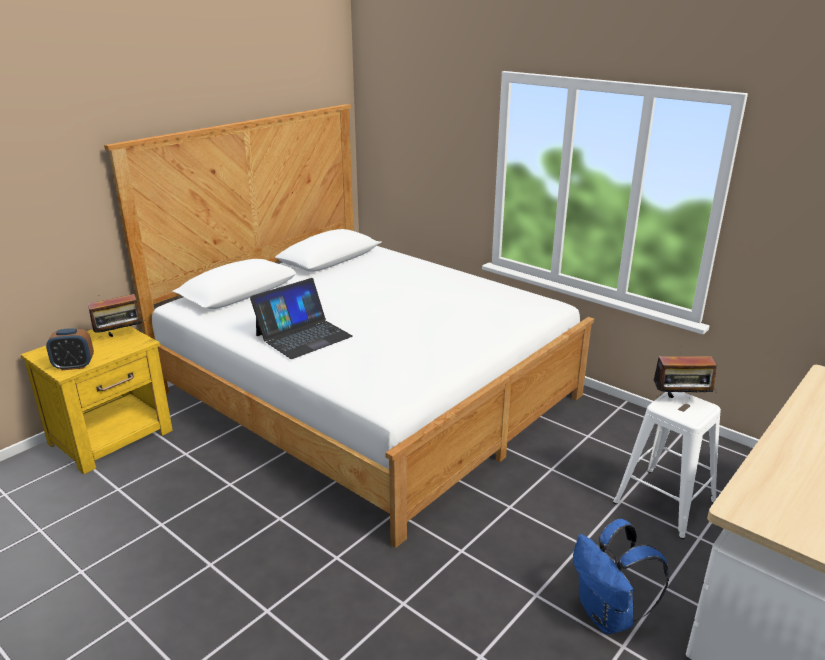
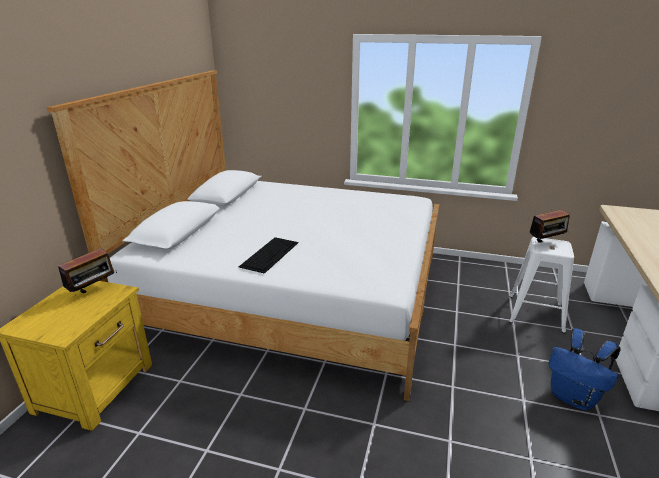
camera: 25 degrees left, 0 degrees up
(74, 366) = (69, 328): alarm clock -> none
(303, 335) = (270, 254): laptop -> keyboard

